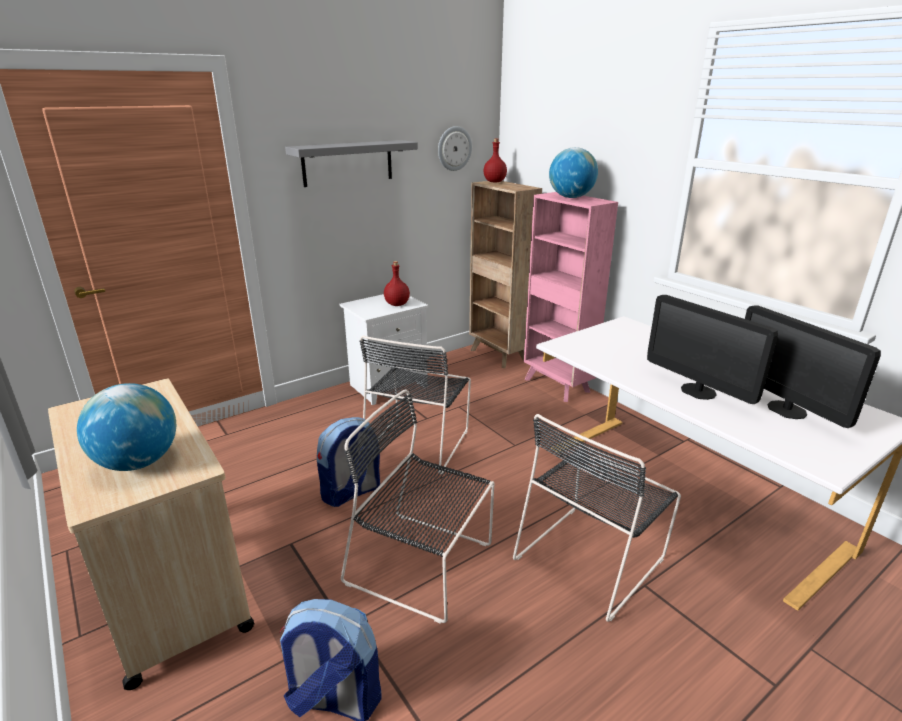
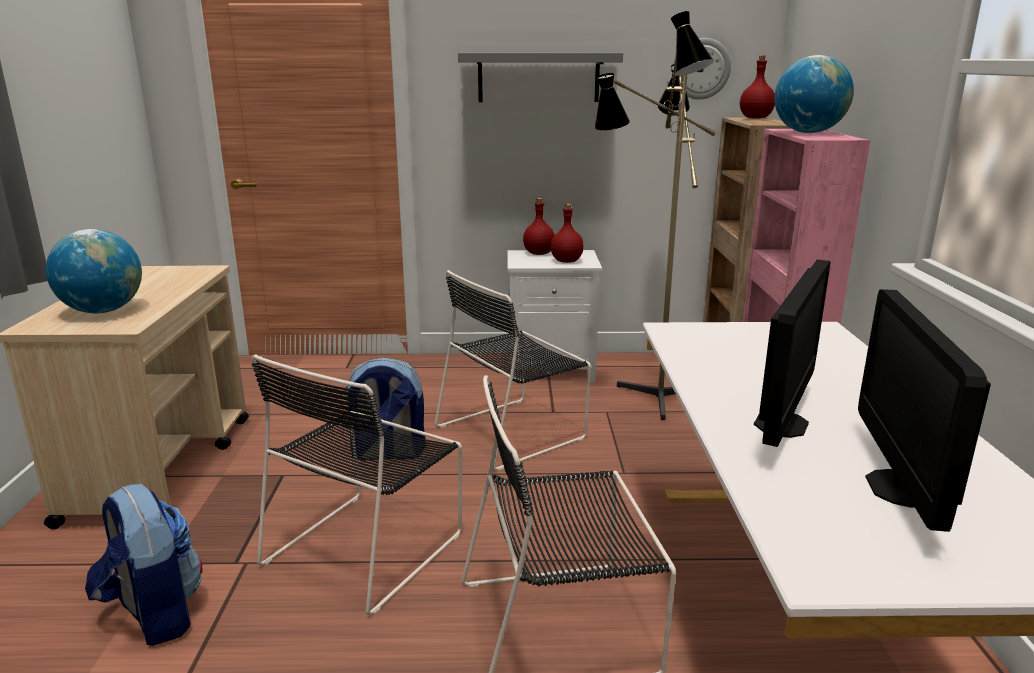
camera: 35 degrees right, 5 degrees down
(367, 301) = (539, 253): none -> red bottle
(423, 565) = (368, 546): black chair -> black chair turned 120 degrees counterclockwise
(473, 388) = (649, 398): none -> floor lamp
(698, 391) = (781, 424): monitor -> monitor turned 150 degrees counterclockwise

